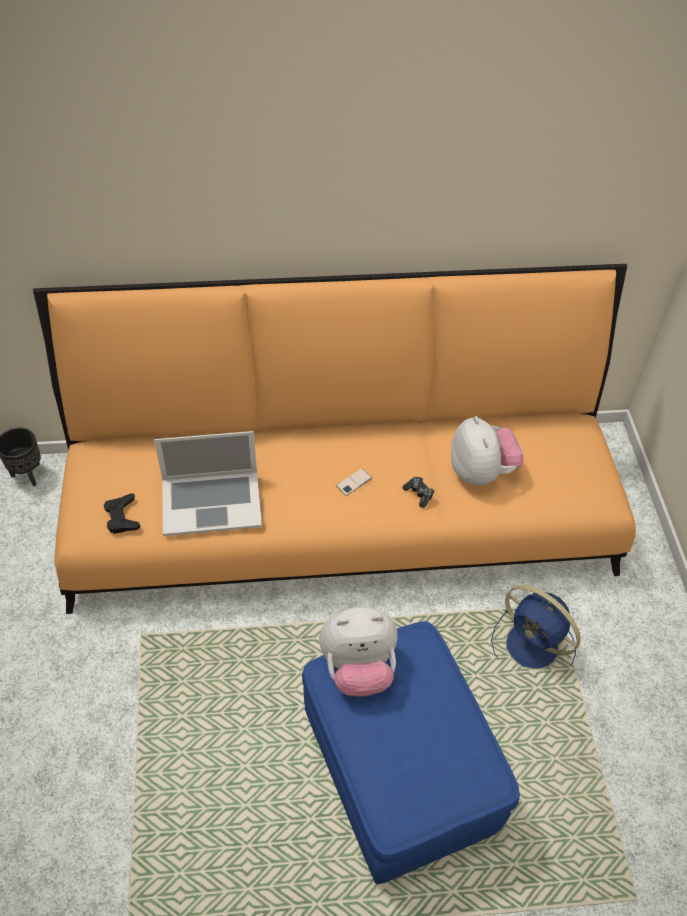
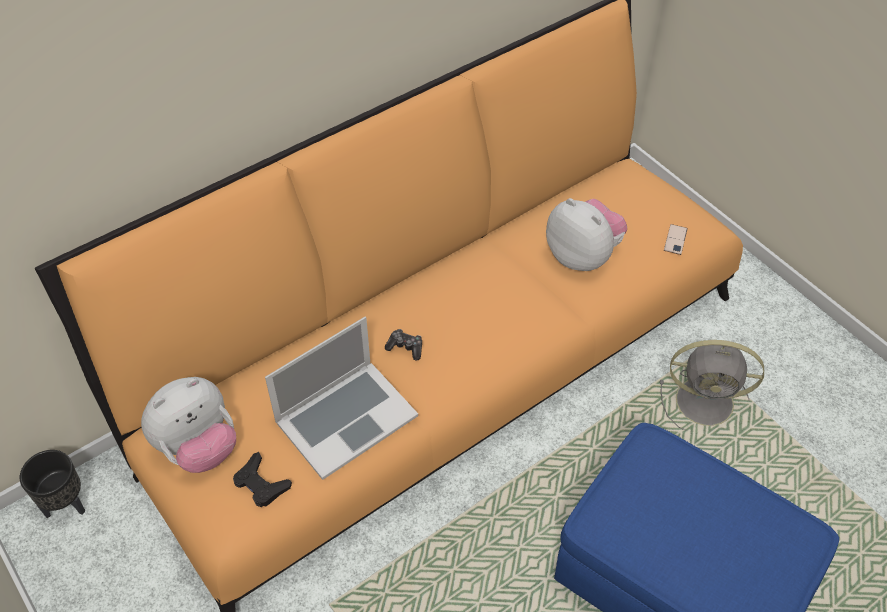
camera: 30 degrees left, 0 degrees up
(354, 482) = (474, 324): phone -> phone (675, 239)
(358, 668) = (618, 502): plush toy -> plush toy (198, 447)
(419, 494) = (543, 305): game controller -> game controller (405, 347)
(534, 647) = (707, 402): blue fan -> grey fan

